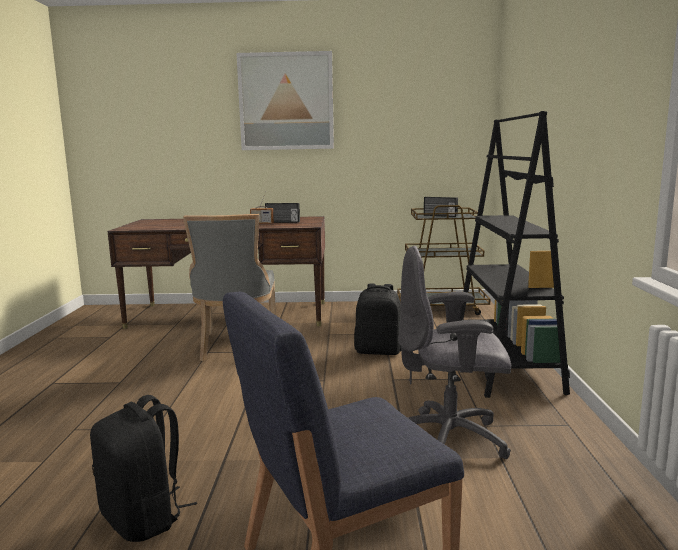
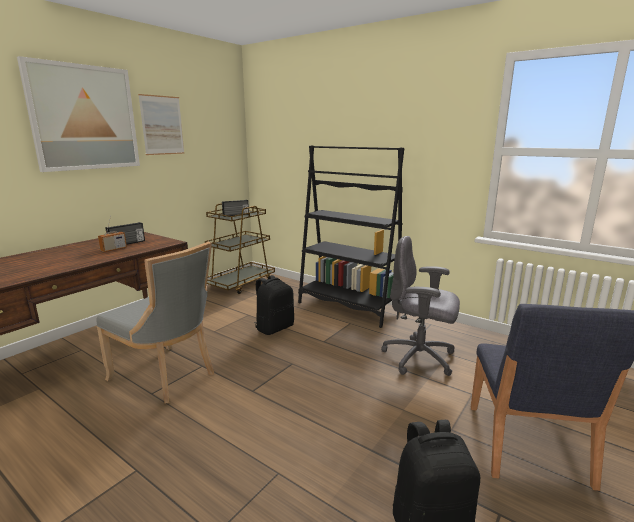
camera: 55 degrees left, 5 degrees up
(368, 105) = (162, 125): none -> picture
(451, 441) = (420, 358): grey office chair -> grey office chair turned 75 degrees clockwise

